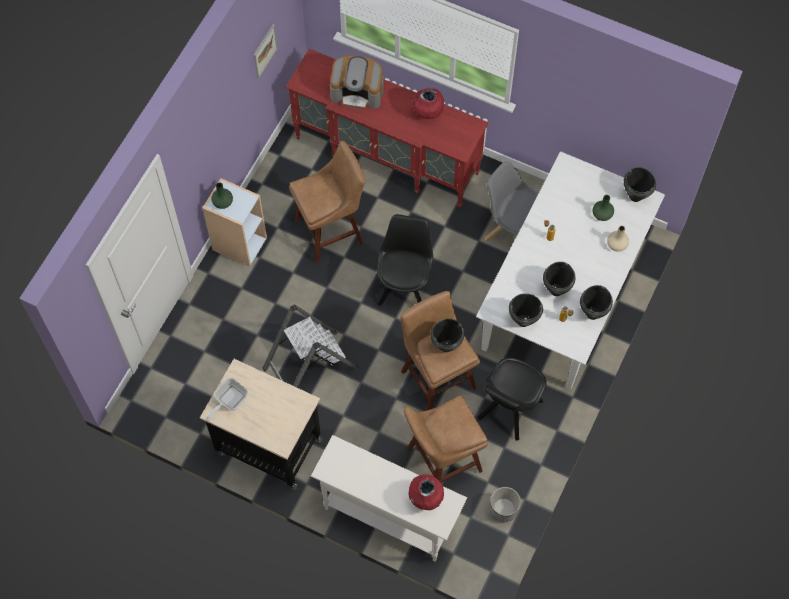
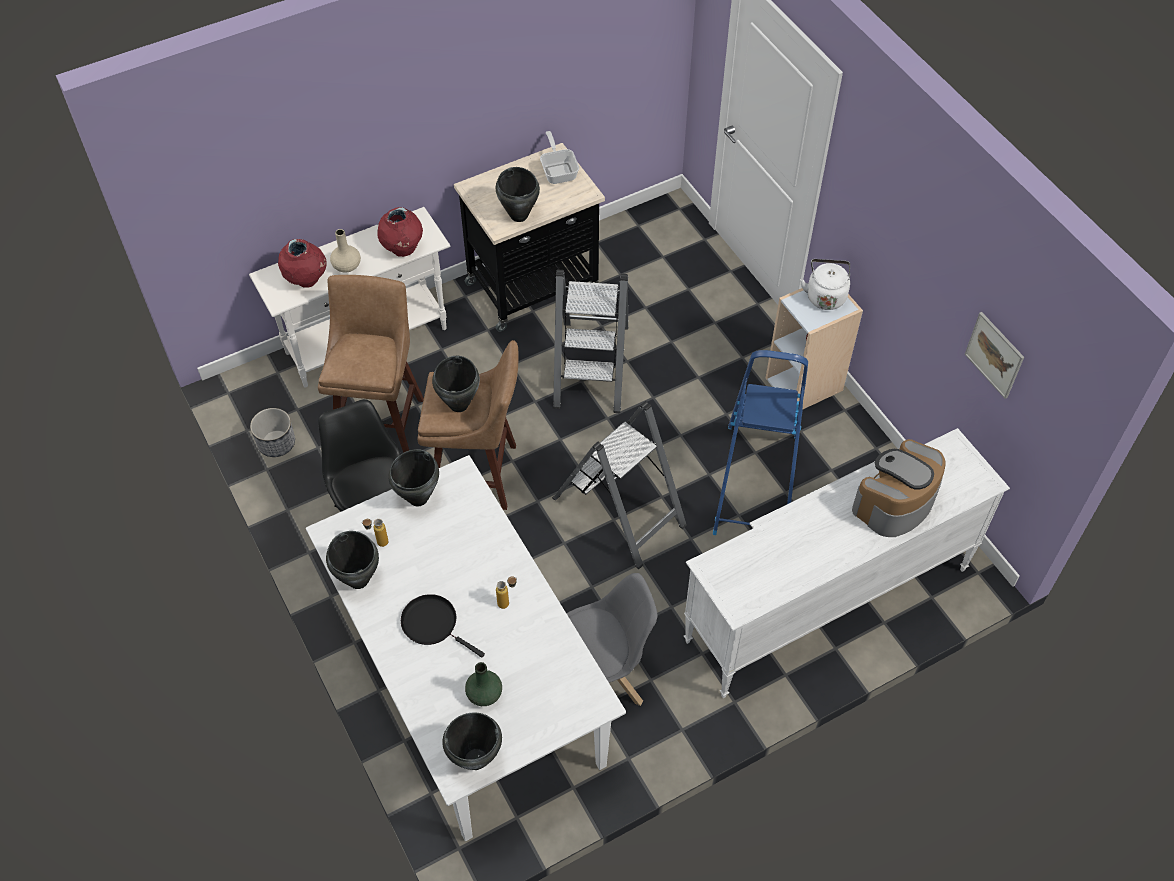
camera: 125 degrees right, 10 degrees down
(222, 202) = (825, 295): green vase -> white kettle
(331, 230) = (756, 482): brown stool -> blue step ladder
(386, 157) = (825, 603): red cabinet -> white cabinet
(405, 286) = (620, 512): black chair -> grey step ladder
(428, 113) = (801, 564): red vase -> red vase (403, 249)
(555, 290) = (425, 560): black cooking pot -> black cooking pot (519, 215)
(586, 261) = (433, 624): none -> black frying pan
(617, 244) = (425, 679): beige vase -> beige vase (346, 266)

